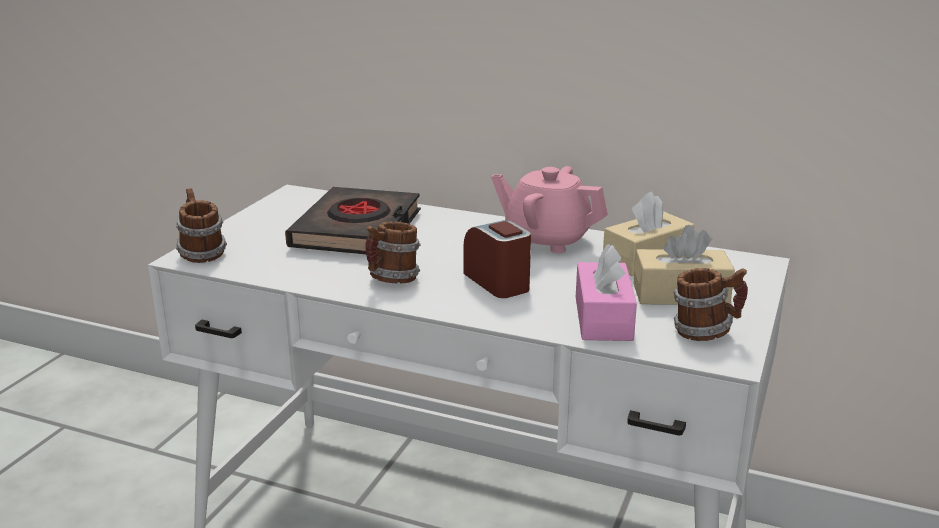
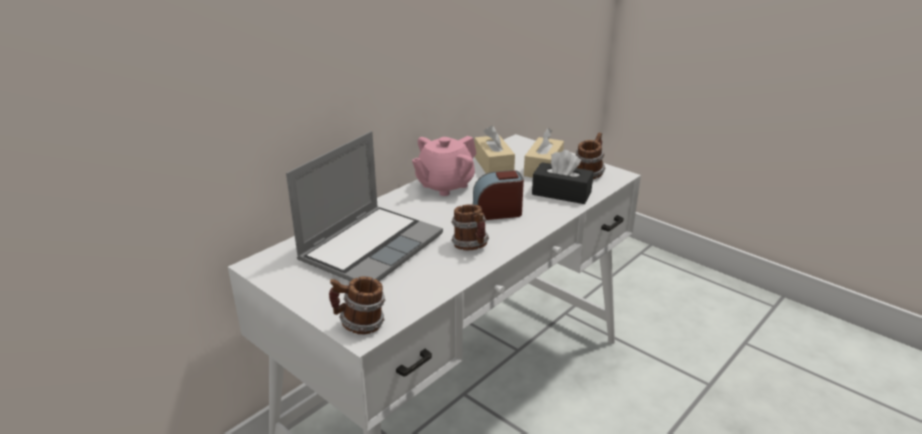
camera: 70 degrees left, 5 degrees up
(358, 230) = (371, 247): black book -> laptop
(603, 318) = (561, 193): pink tissue box -> black tissue box

